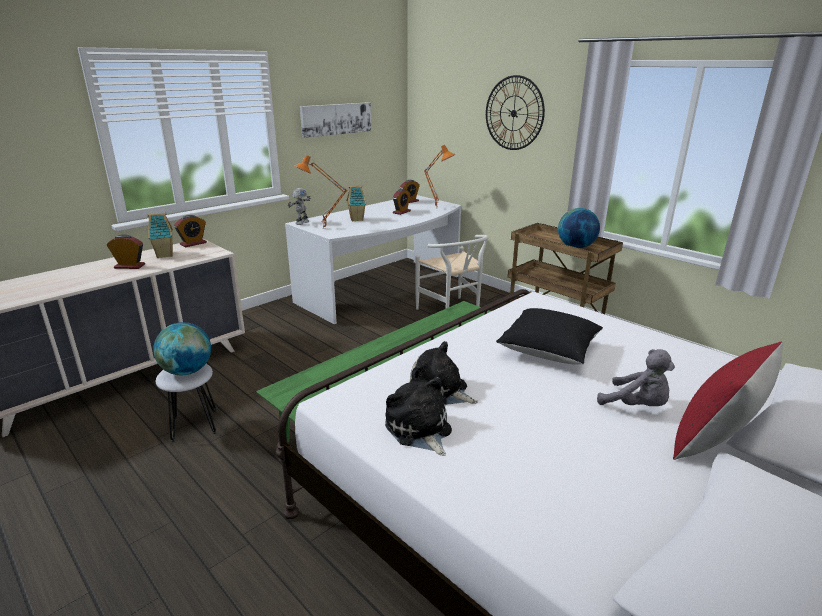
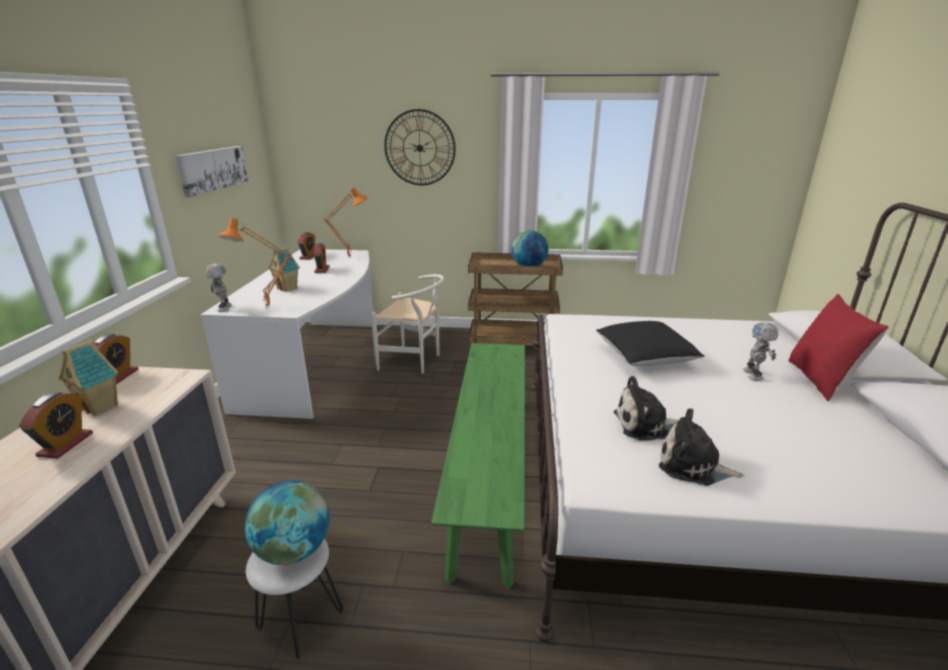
camera: 40 degrees left, 0 degrees up
(129, 266) = (65, 444): alarm clock -> alarm clock turned 135 degrees clockwise
(636, 406) = (754, 375): grey plush toy -> toy robot

